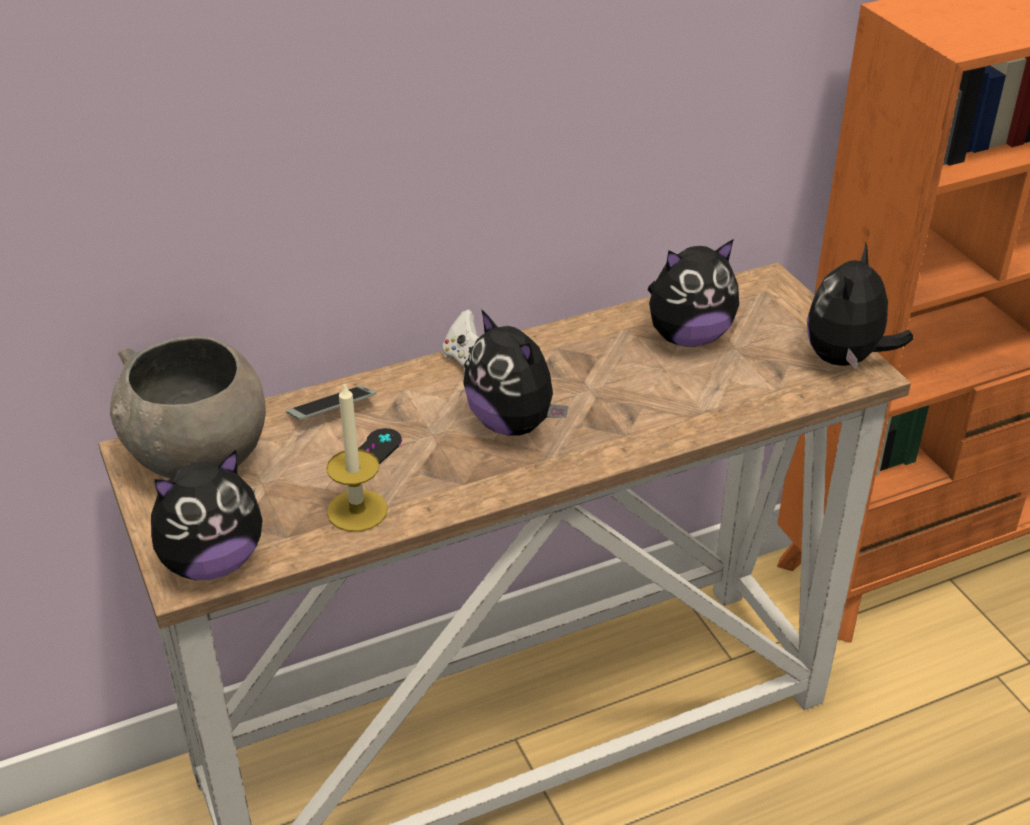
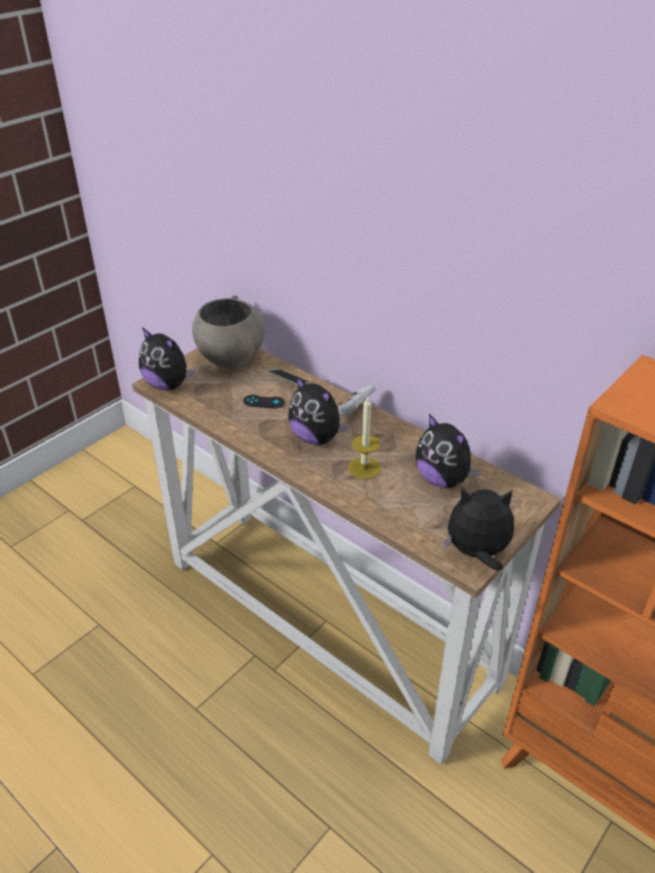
camera: 65 degrees right, 0 degrees up
(357, 510) = (222, 411): candle -> candle (364, 468)
(513, 423) = (316, 438): plush toy -> plush toy turned 75 degrees counterclockwise

